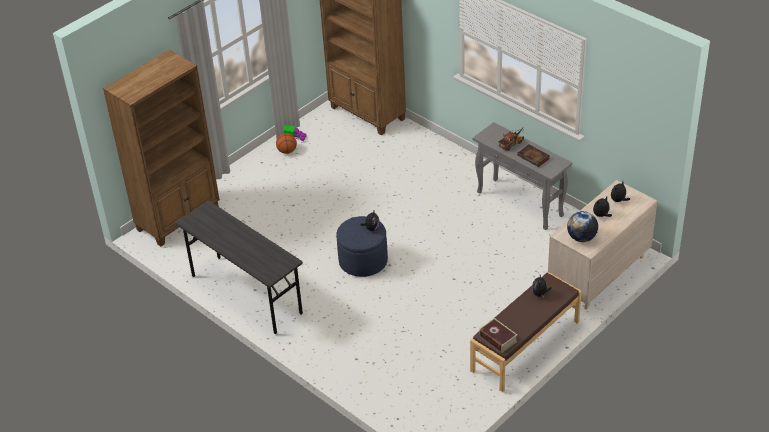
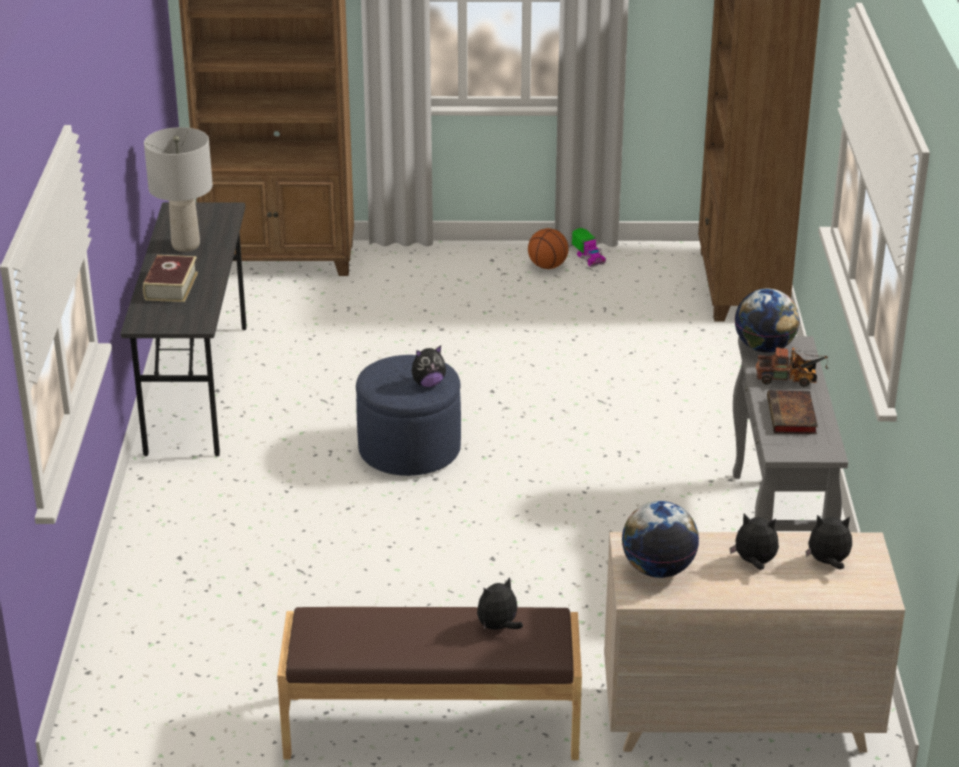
camera: 45 degrees right, 10 degrees down
(222, 234) = (185, 246): none -> grey table lamp
(487, 137) = (764, 348): none -> globe
(498, 338) = (320, 637): book -> book (171, 286)

